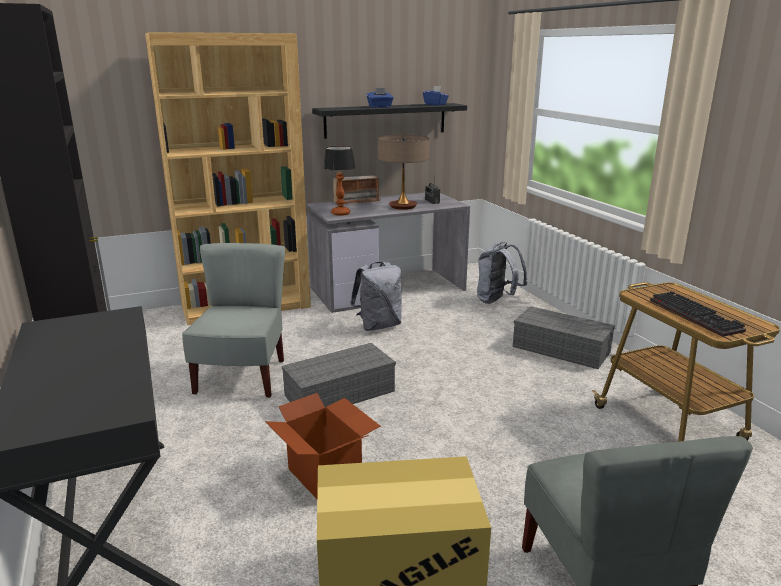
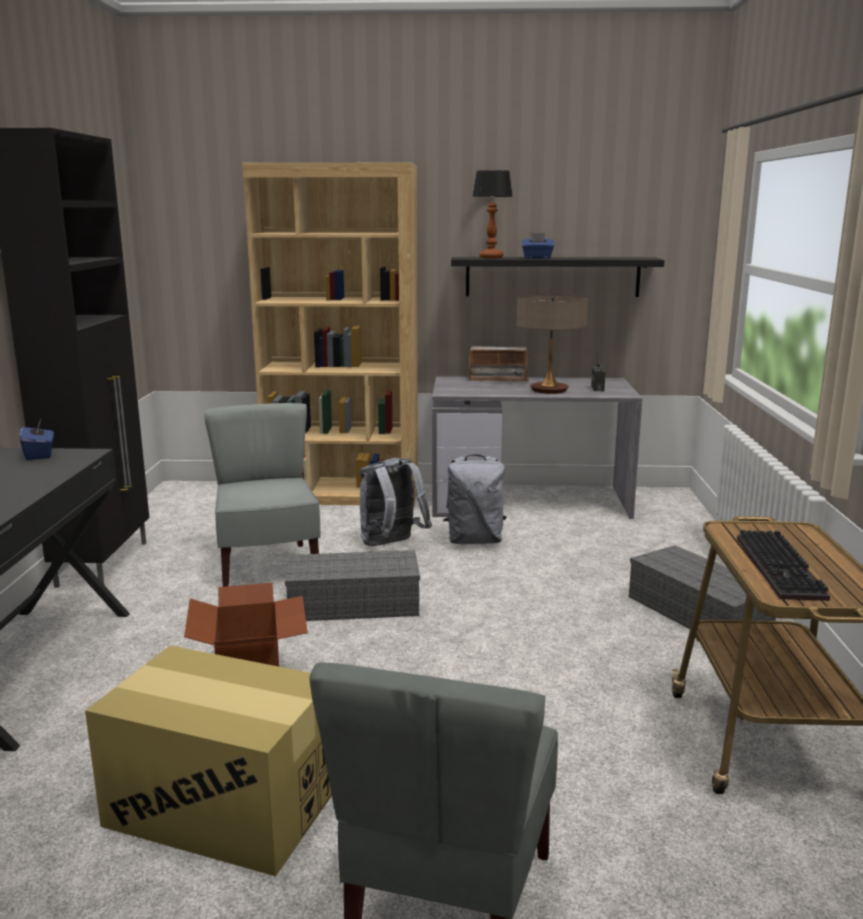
camera: 25 degrees right, 5 degrees down
(243, 377) = (268, 566): grey chair -> grey chair turned 45 degrees counterclockwise
(340, 213) = (459, 390): table lamp -> table lamp (491, 257)
(435, 104) = (621, 258): blue tissue box -> blue tissue box (39, 454)
(497, 300) = (666, 538): grey backpack -> grey backpack (391, 544)

